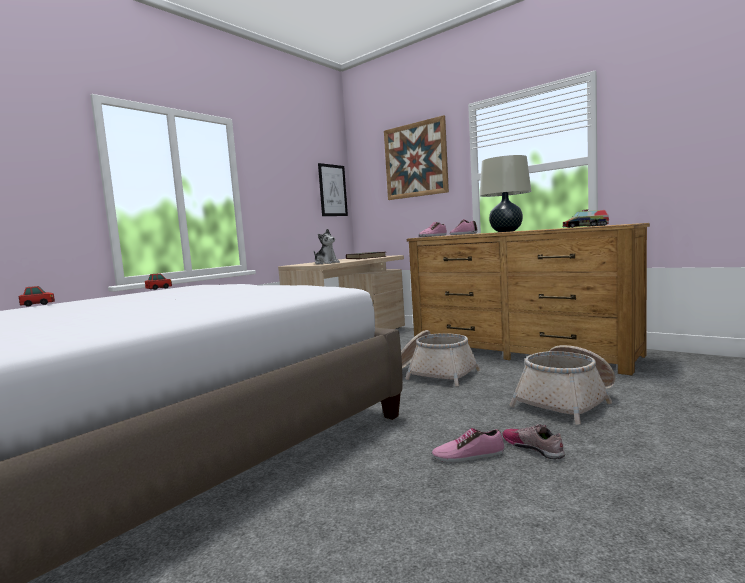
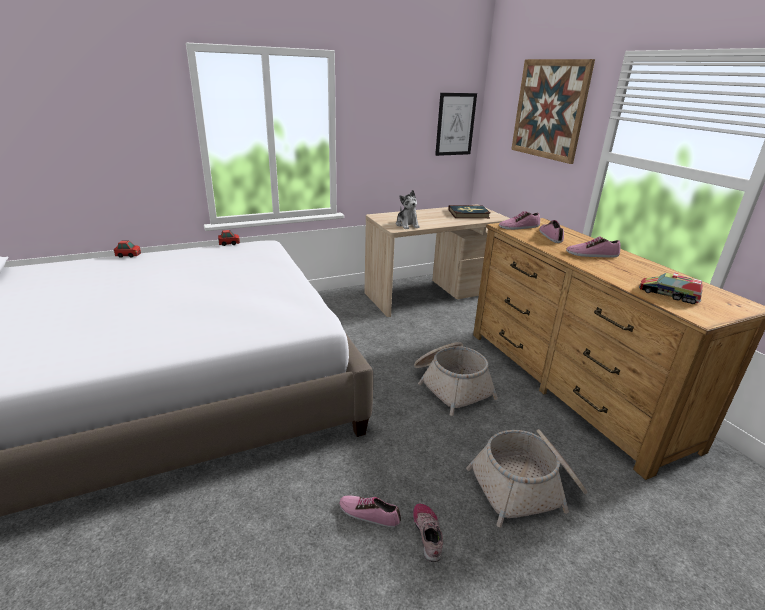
camera: 25 degrees right, 20 degrees up
(506, 231) = (591, 254): beige table lamp -> shoe

